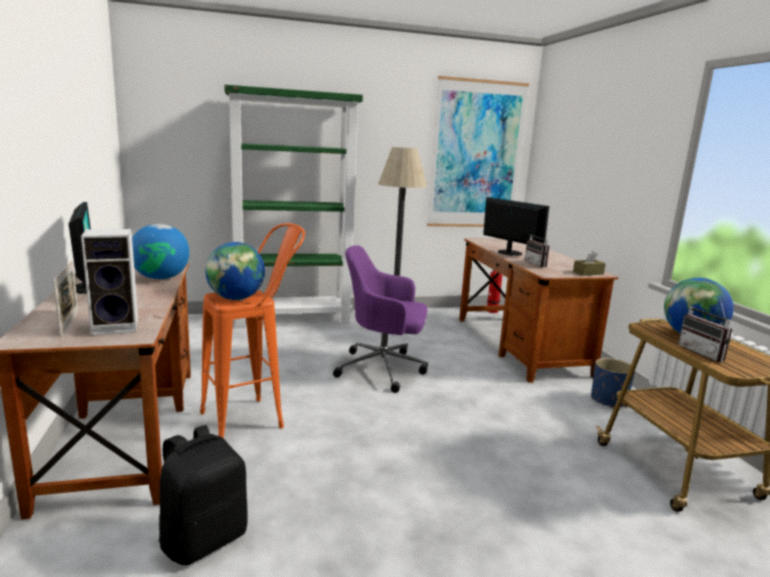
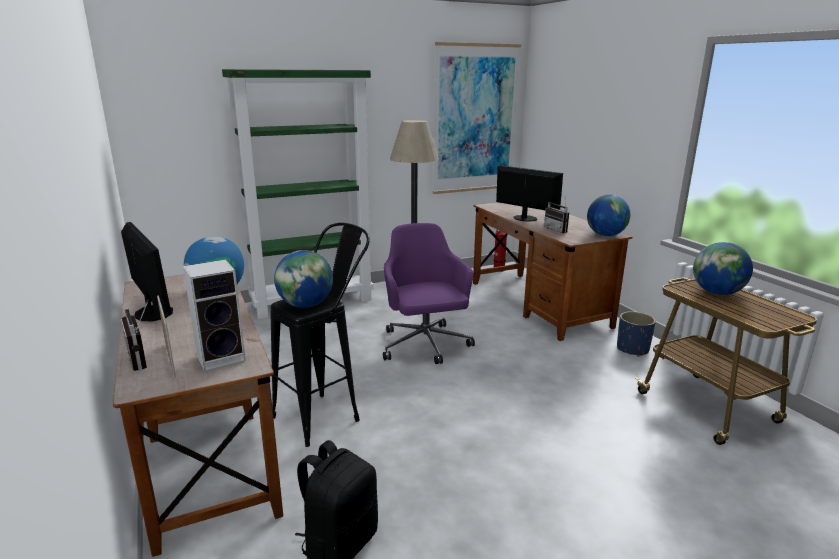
camera: 10 degrees left, 5 degrees up
(254, 417) = (326, 414): orange stool -> black stool
(383, 369) = (425, 345): purple office chair -> purple office chair turned 75 degrees clockwise
(588, 273) = (605, 235): brown tissue box -> globe
(704, 353) = (735, 310): radio -> radio (144, 358)

